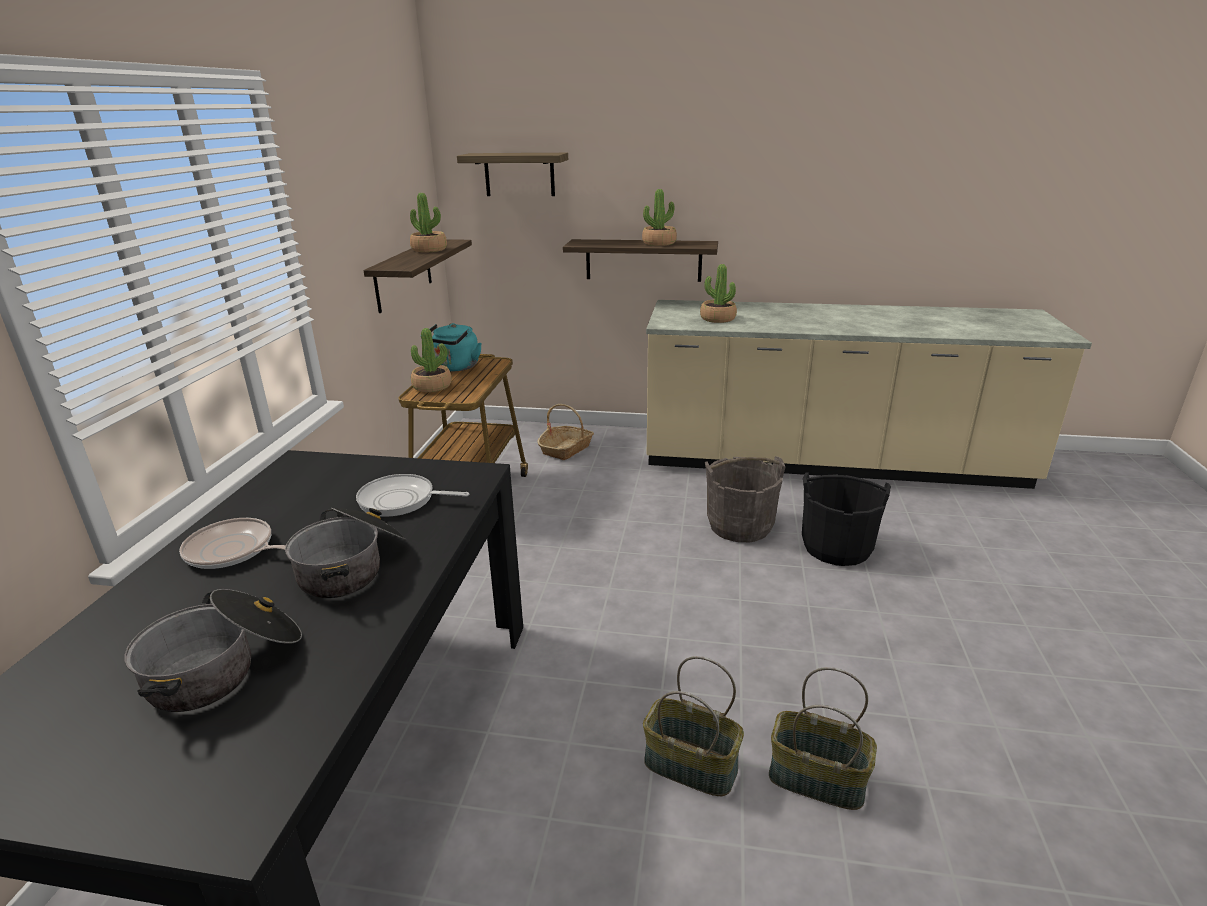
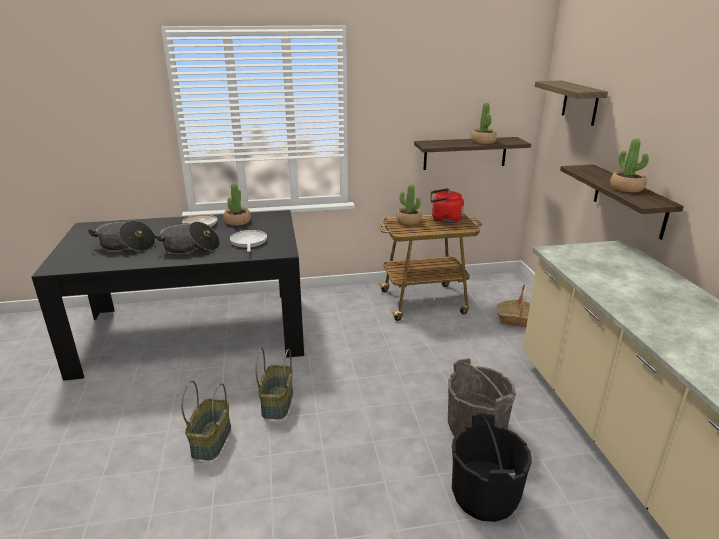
camera: 70 degrees right, 0 degrees up
(455, 367) = (444, 219): turquoise kettle -> red kettle
(717, 319) = (600, 270): potted plant -> potted plant (237, 221)
(815, 780) = (207, 497): basket -> basket (277, 402)

